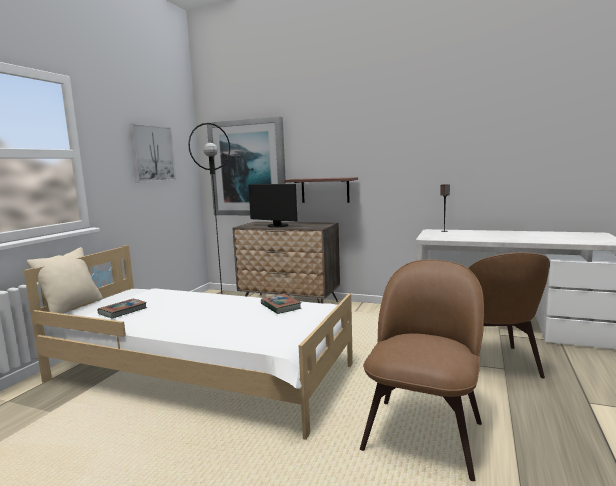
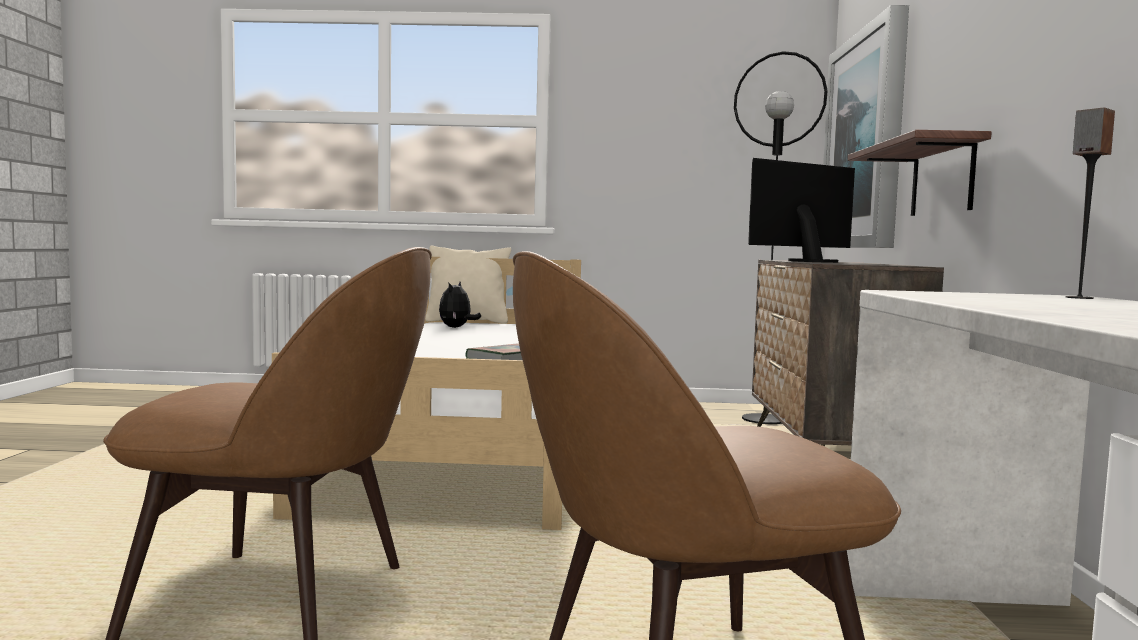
camera: 70 degrees right, 5 degrees down
(123, 311) = (457, 327): book -> plush toy
(152, 153) = (695, 122): picture -> none
(276, 226) = (808, 261): monitor -> monitor turned 45 degrees clockwise

